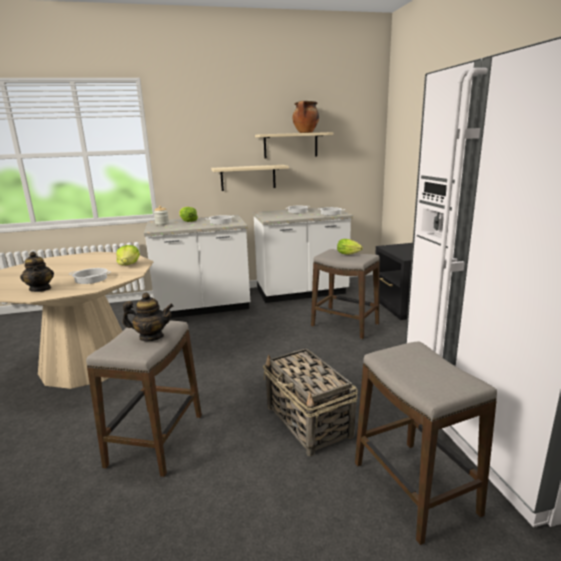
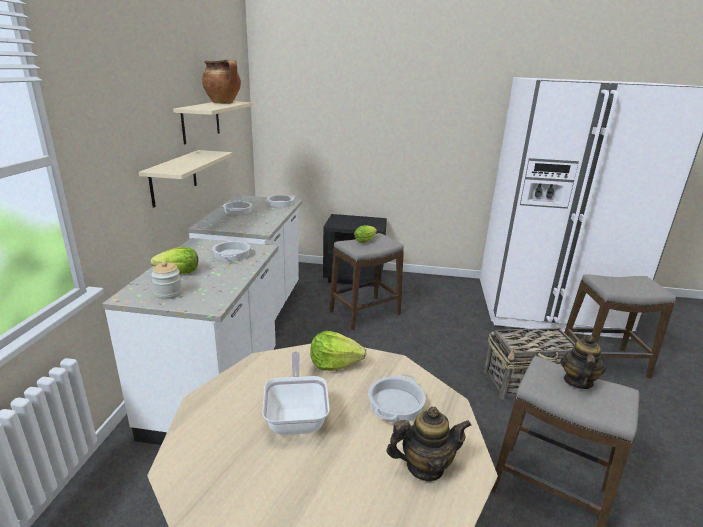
camera: 70 degrees left, 5 degrees up
(81, 266) = (297, 416): none -> frying pan

